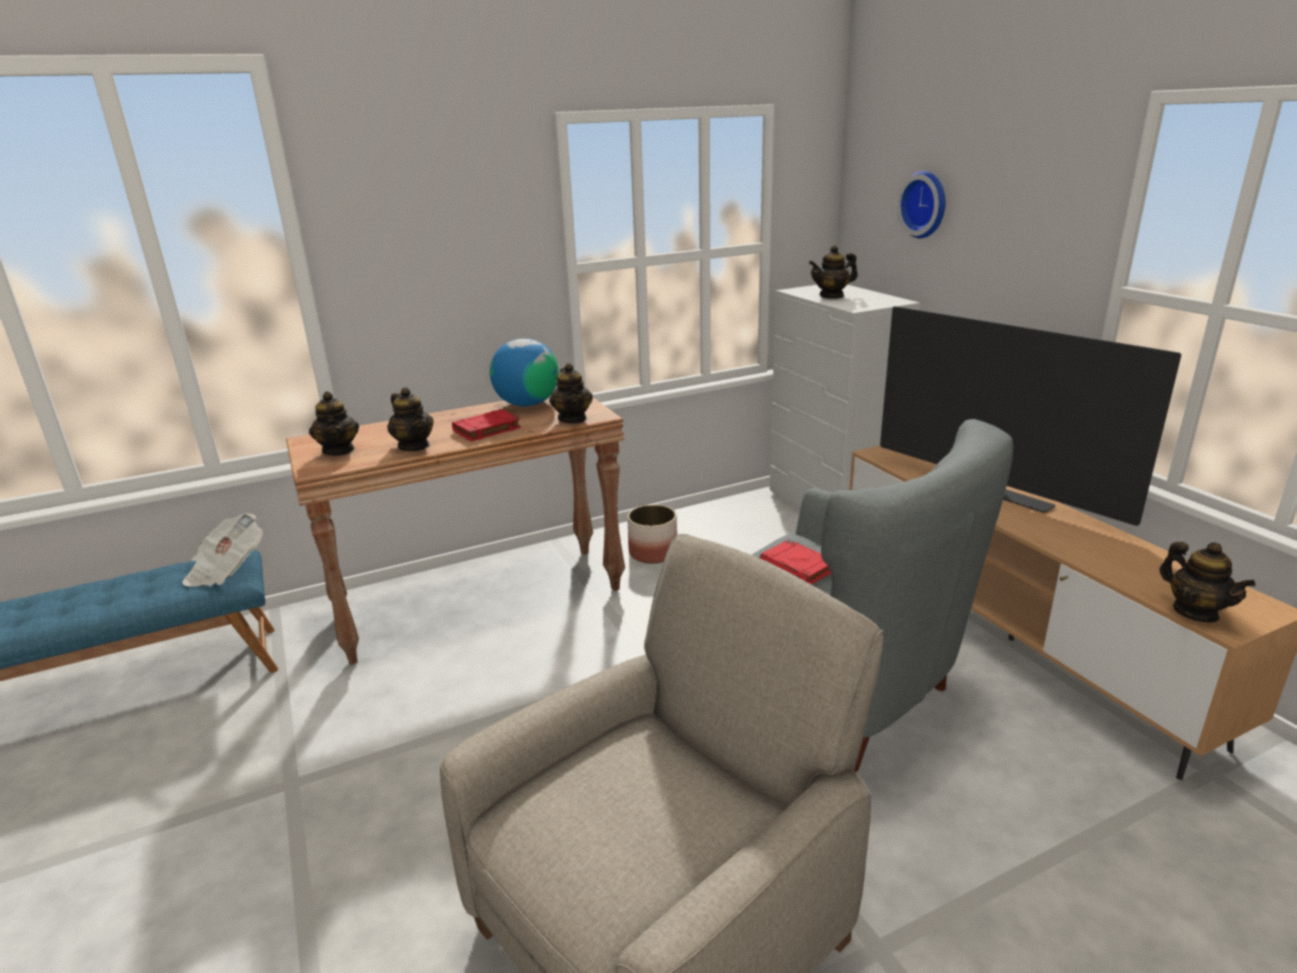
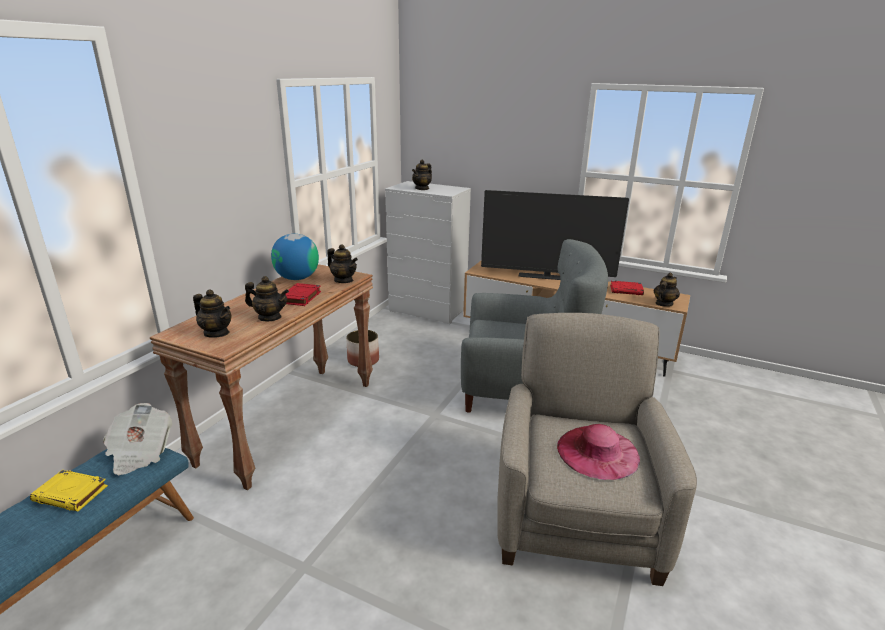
camera: 40 degrees left, 0 degrees up
(136, 588) = (71, 494): none -> yellow book
(630, 822) = (598, 452): none -> pink hat
(798, 567) = (502, 333): red book -> red book (626, 290)
(925, 204) = (466, 135): wall clock -> none
(1195, 612) = (663, 304): teapot -> teapot turned 75 degrees counterclockwise

